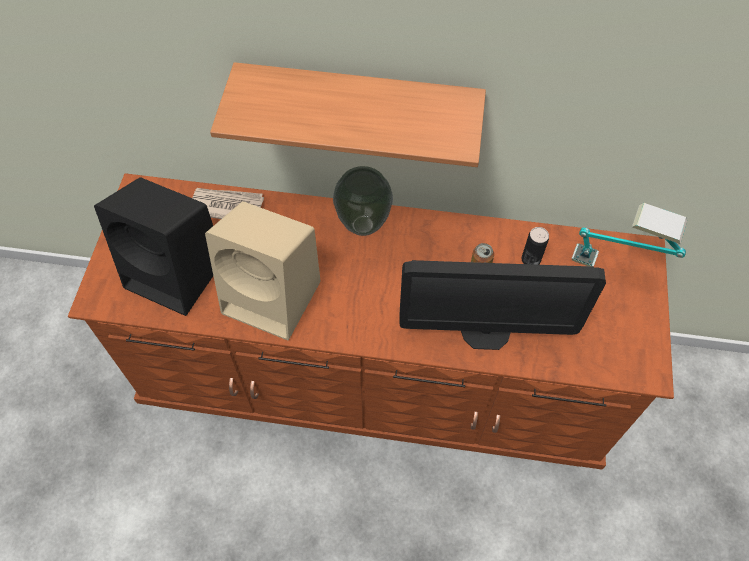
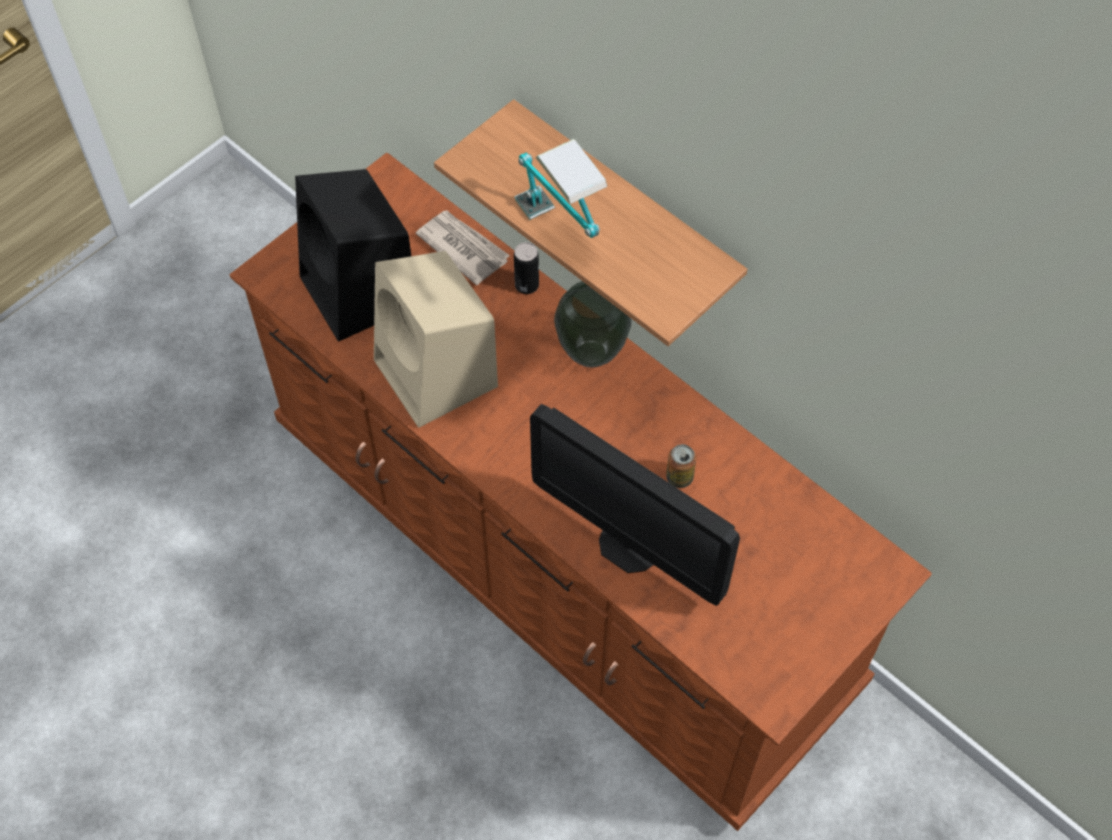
camera: 35 degrees right, 0 degrees up
(531, 259) = (747, 501): can -> can (526, 285)
(617, 268) = (840, 571): table lamp -> table lamp (559, 238)

